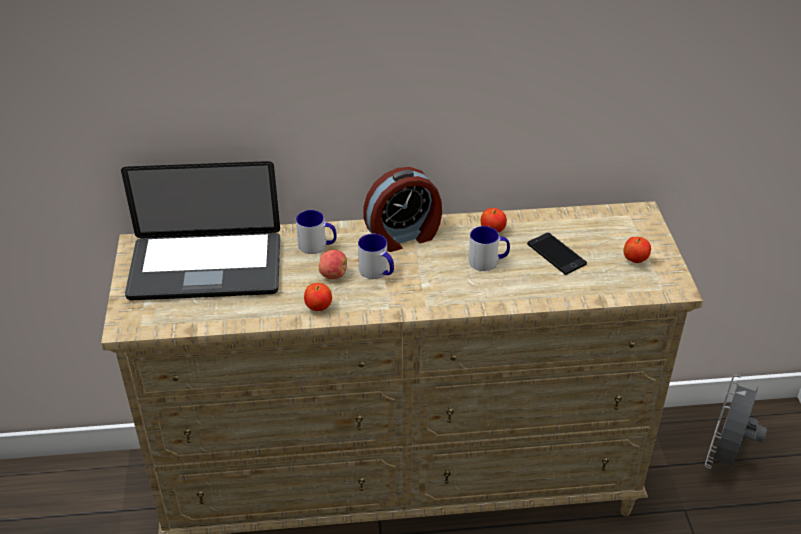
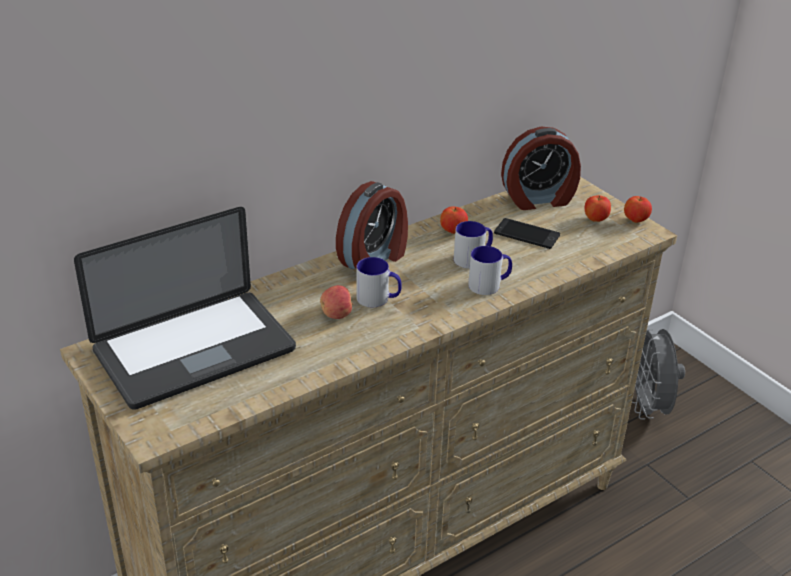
camera: 30 degrees left, 5 degrees down
(317, 246) = (296, 293): mug -> mug (489, 285)
(318, 307) = (349, 349): apple -> apple (635, 220)
(598, 223) = (539, 199): none -> alarm clock

